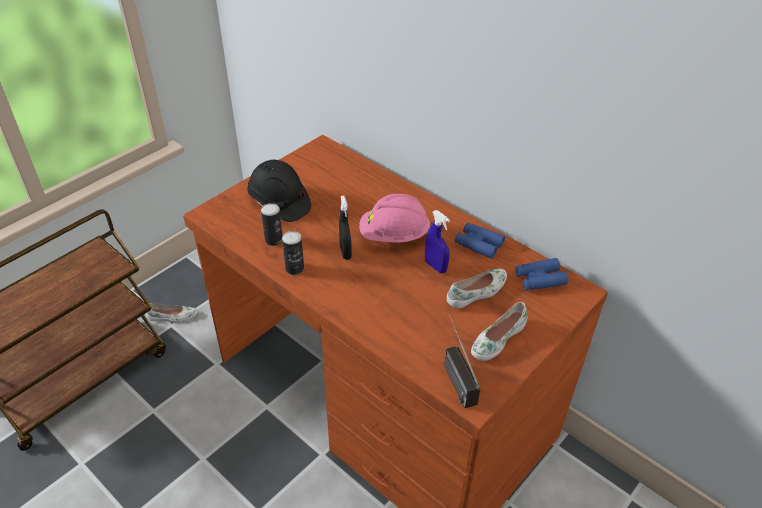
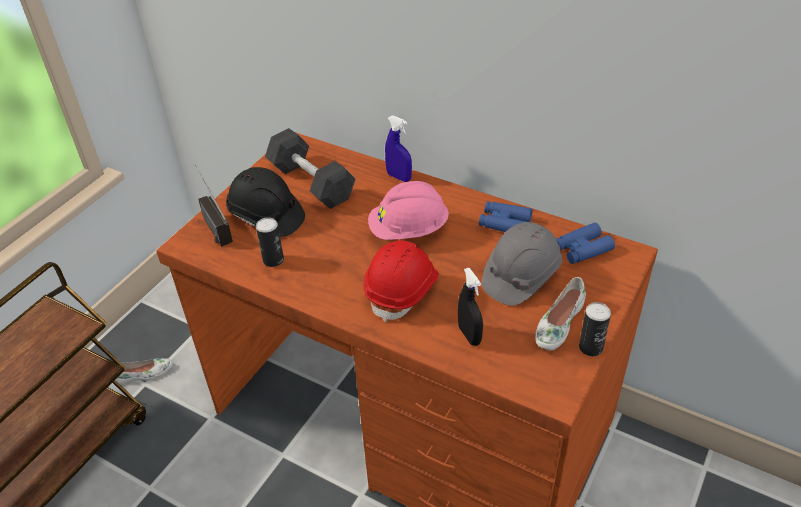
camera: 10 degrees left, 0 degrees up
(294, 268) = (308, 288): can -> can (590, 347)
(325, 181) = (311, 182): none -> black dumbbell
(345, 252) = (360, 258): black spray bottle -> black spray bottle (469, 335)
(372, 285) = (402, 290): none -> red hard hat
(435, 266) = (466, 256): blue spray bottle -> blue spray bottle (399, 177)
(453, 373) = (523, 371): radio -> radio (211, 223)
(477, 292) = (520, 276): white shoe -> grey hard hat

